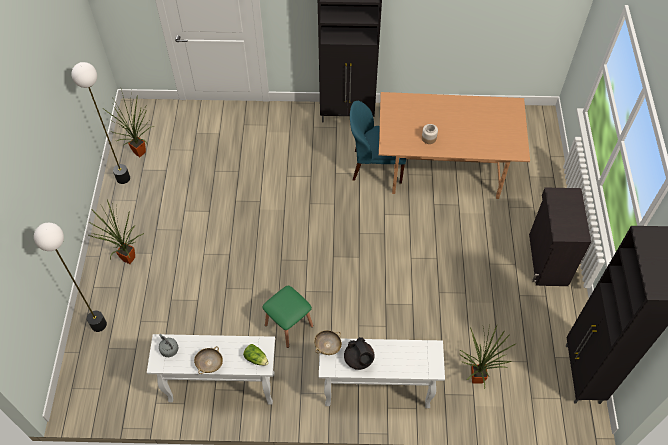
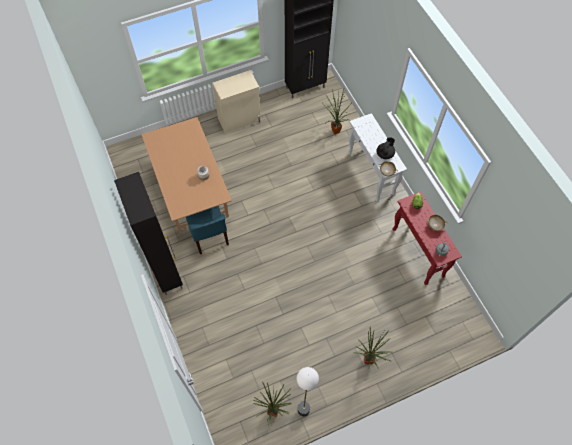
camera: 115 degrees left, 5 degrees up
(98, 324) = (424, 350): floor lamp -> none
(221, 388) = (418, 253): white console table -> red console table
(289, 325) = (358, 235): green stool -> none
(547, 260) = (239, 120): black cabinet -> beige cabinet

